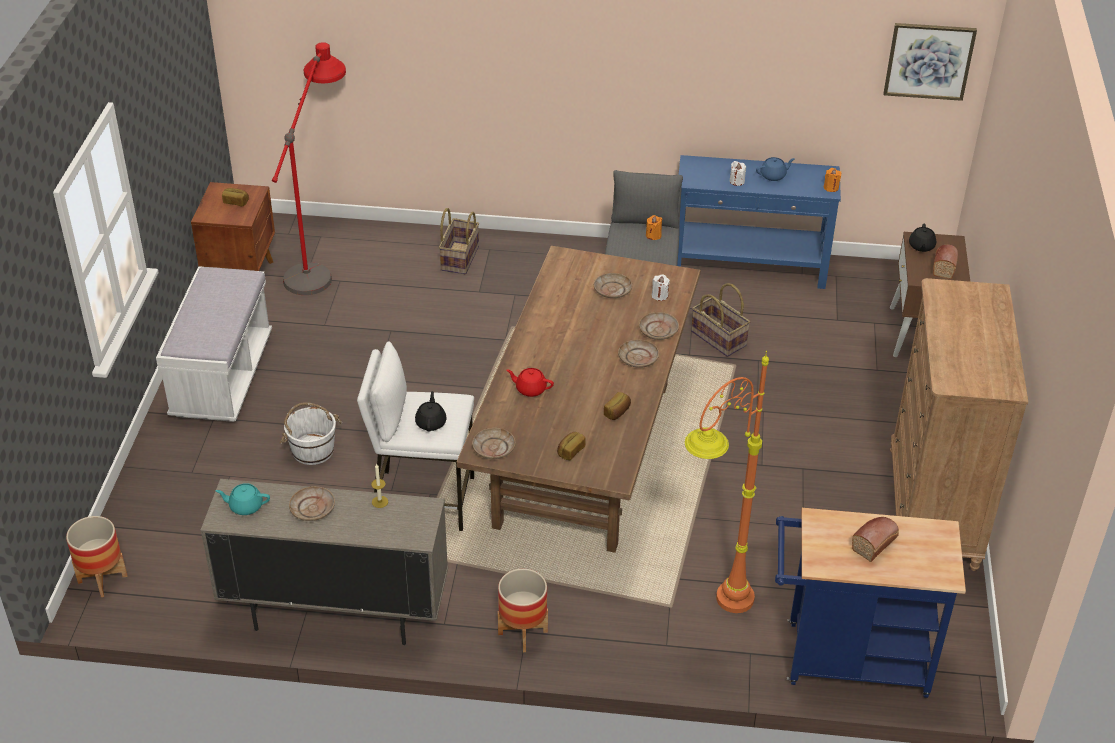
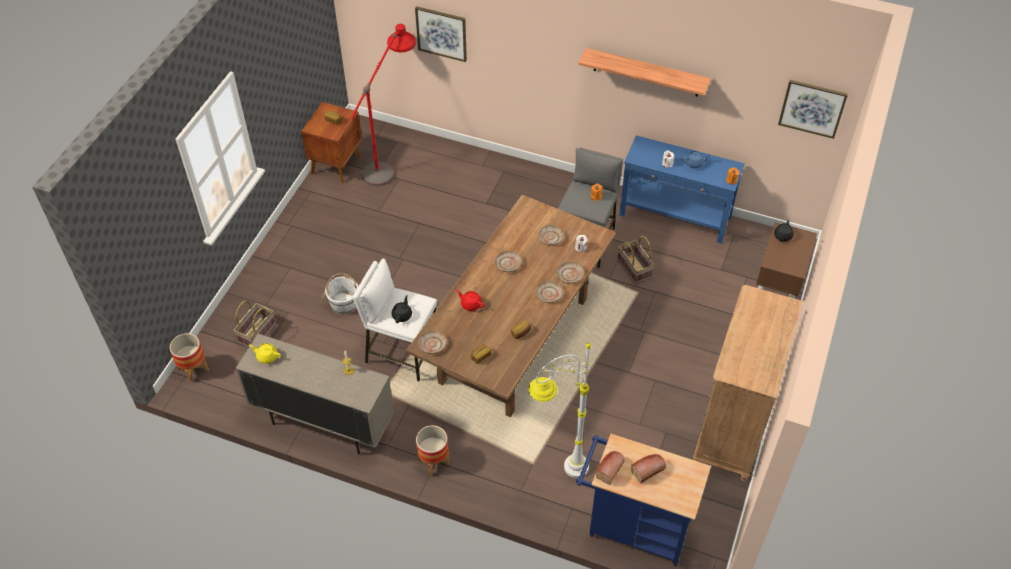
camera: 15 degrees right, 10 degrees up
(222, 377) = (304, 239): white bench -> none
(245, 506) = (267, 356): turquoise teapot -> yellow teapot
(313, 508) = (306, 367): beige plate -> beige plate (508, 264)
(382, 50) = (441, 33): none -> picture
(459, 258) = (481, 174): basket -> basket (257, 333)
(691, 53) = (646, 72): none -> shelf
(711, 614) = (557, 475): orange floor lamp -> white floor lamp
(944, 266) = (792, 255): bread -> bread (610, 469)

